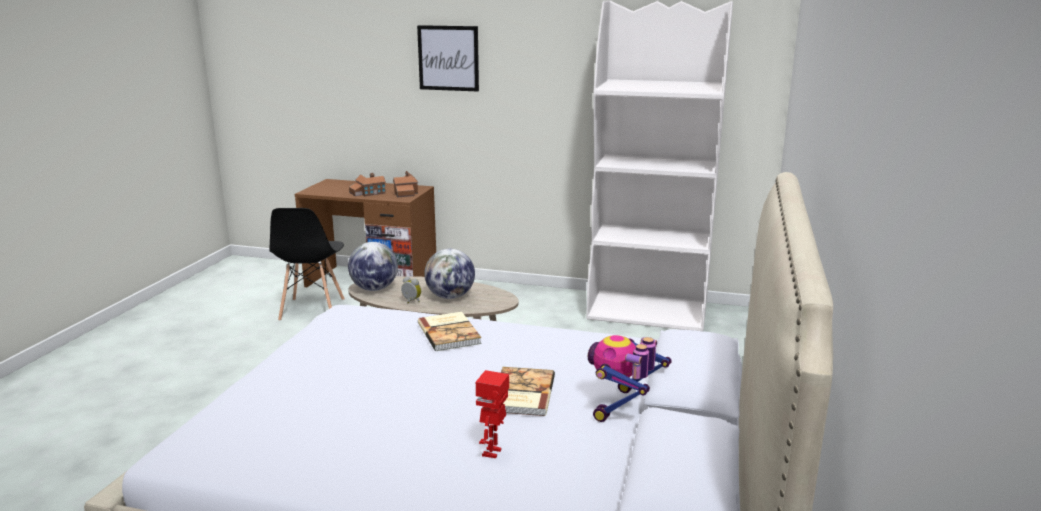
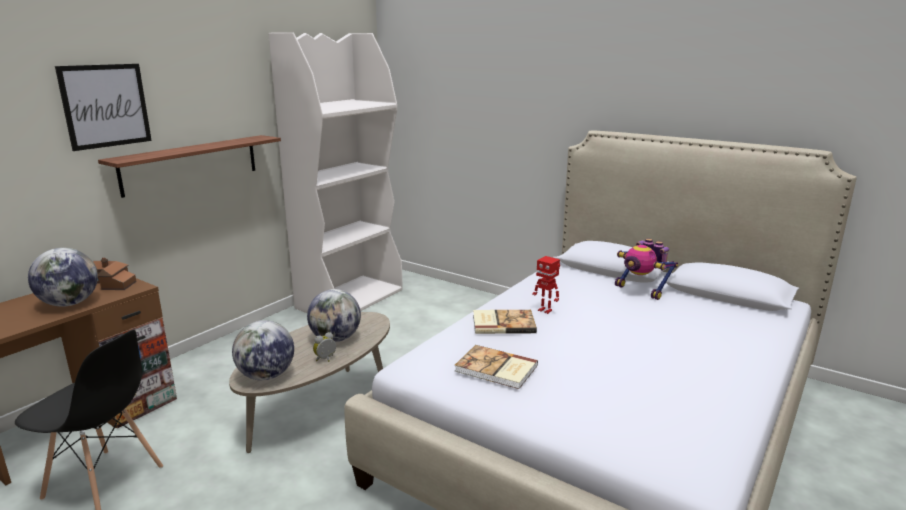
camera: 70 degrees left, 0 degrees up
(367, 193) = (69, 303): toy house -> globe
(493, 452) = (697, 335): toy robot -> toy robot (545, 310)
(512, 118) = (191, 164): none -> shelf
(521, 394) = (618, 314): book -> book (496, 369)

